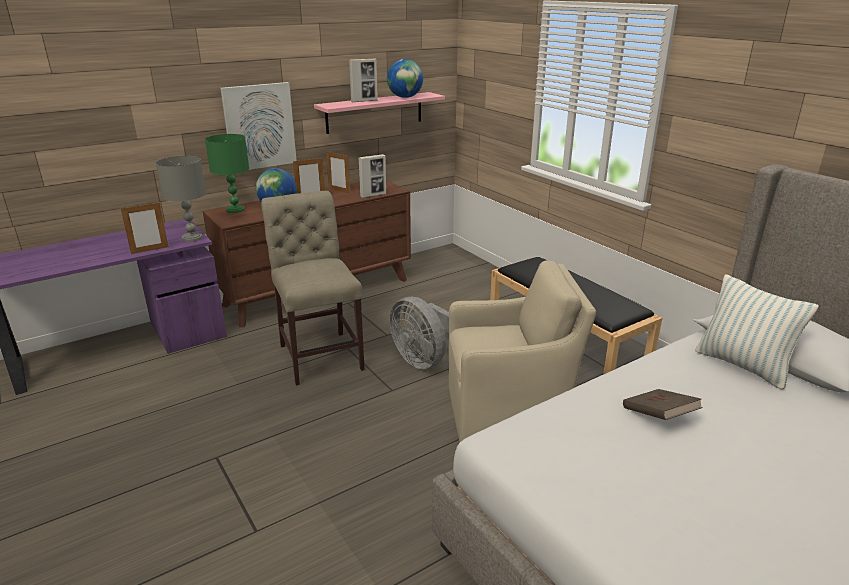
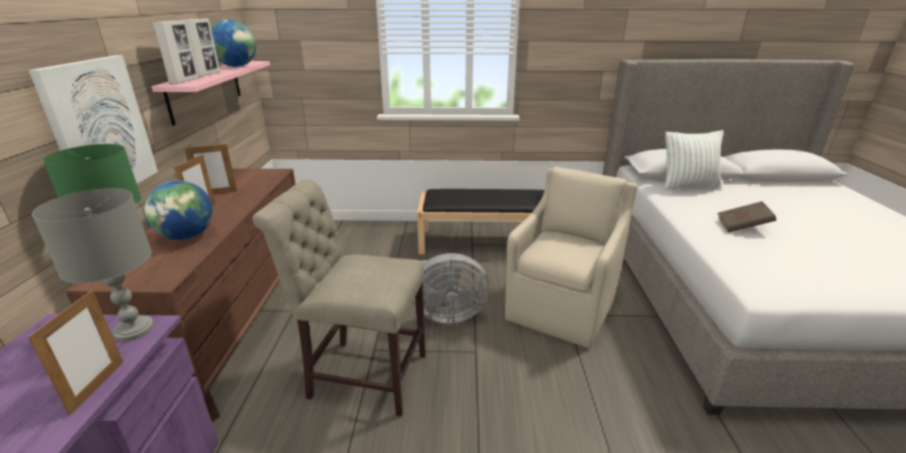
camera: 55 degrees left, 0 degrees up
(373, 195) = (268, 184): picture frame -> picture frame (184, 81)

